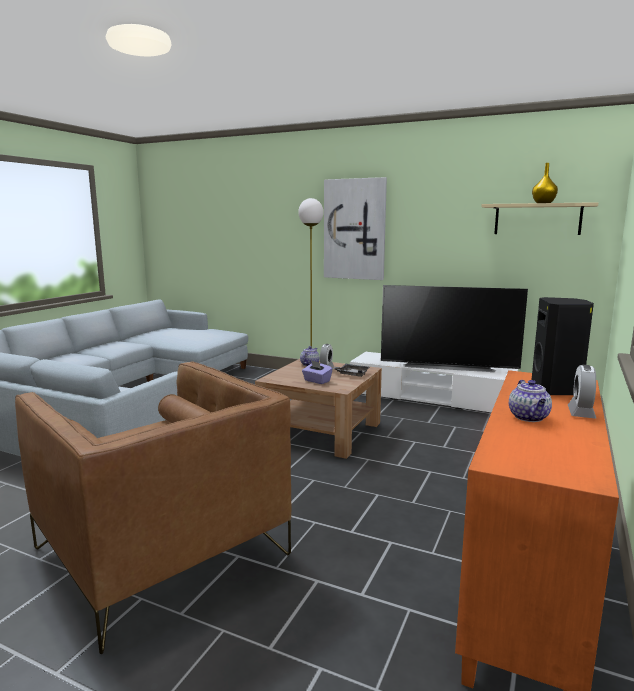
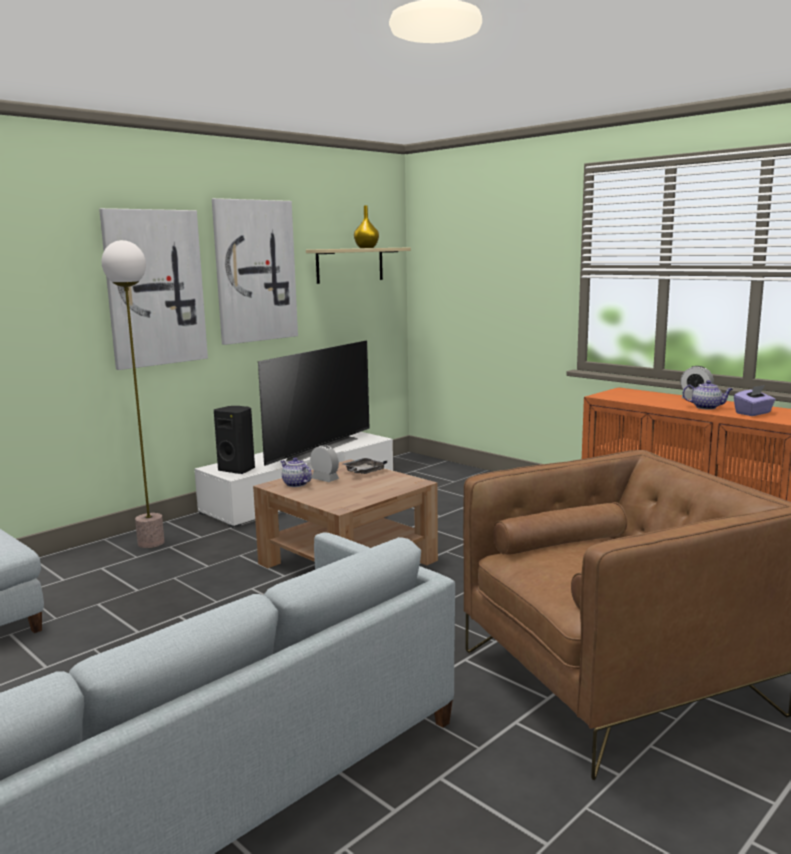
camera: 70 degrees left, 0 degrees up
(317, 381) = (374, 488): purple tissue box -> purple tissue box (753, 413)
(432, 221) = (255, 271): none -> picture
(557, 390) = (643, 396): black speaker -> black speaker (237, 470)

